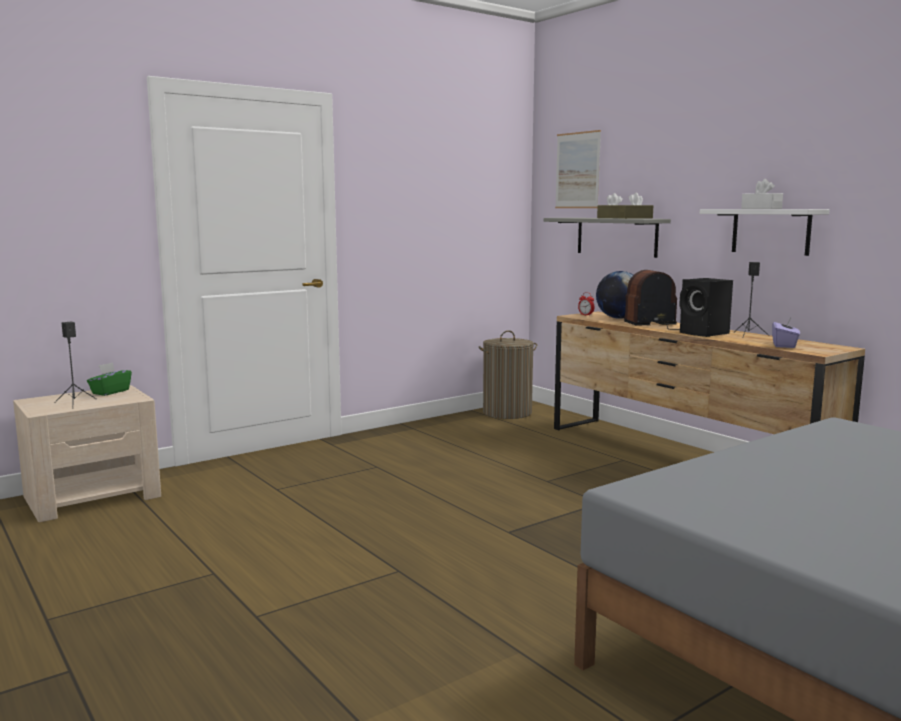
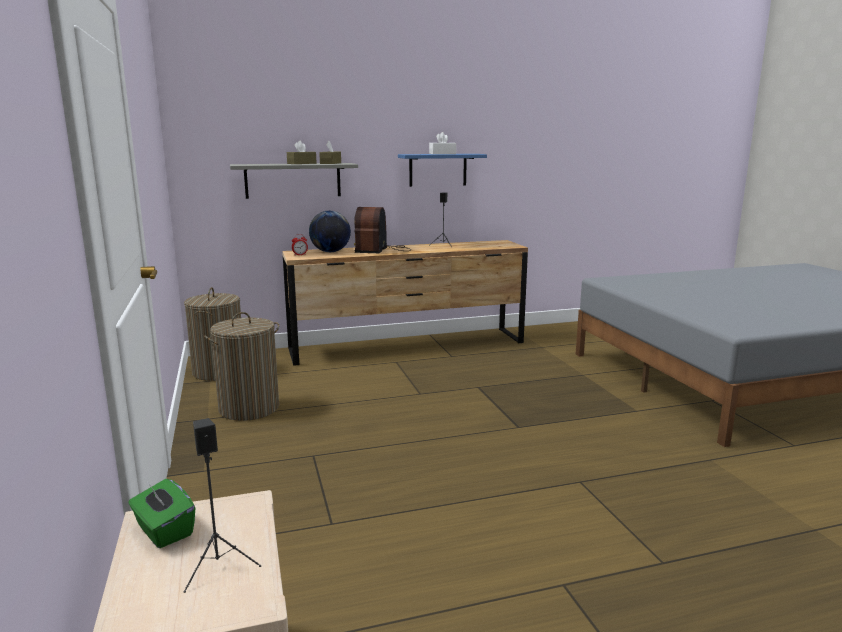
camera: 70 degrees left, 5 degrees up
(444, 434) = (249, 408): none -> laundry basket
(577, 170) = (234, 116): picture -> none
(705, 333) = (427, 249): black speaker -> none
(770, 231) = (438, 170): white shelf -> blue shelf
(784, 345) = (487, 246): purple tissue box -> none

